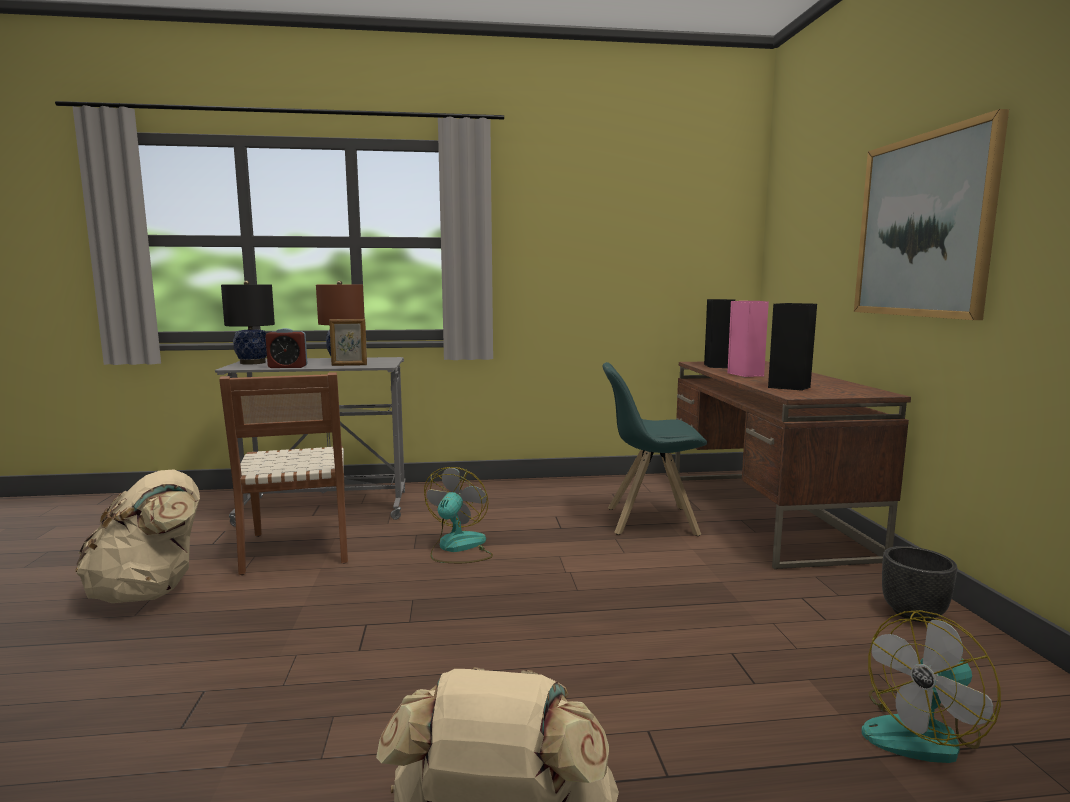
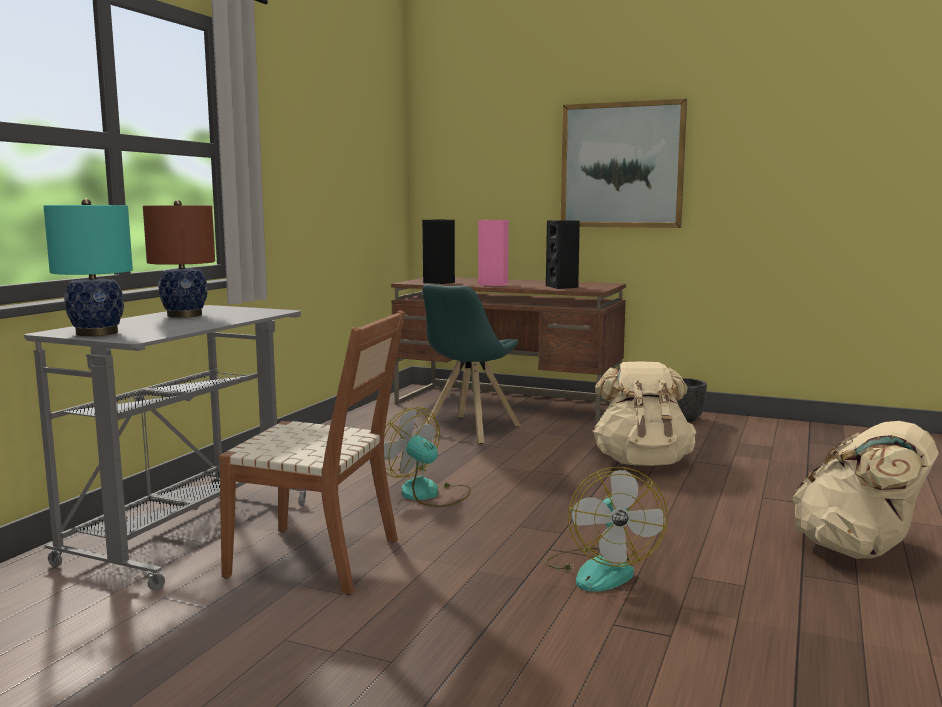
camera: 60 degrees left, 0 degrees up
(150, 591) = (325, 651): beige backpack -> beige backpack (642, 462)
(253, 363) = (97, 333): black table lamp -> turquoise table lamp
(288, 367) = (194, 327): alarm clock -> none
(349, 365) = (241, 316): picture frame -> none
(923, 733) = (794, 451): fan -> fan (601, 569)

